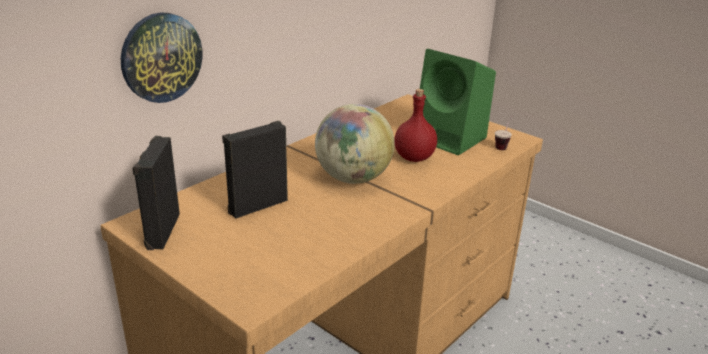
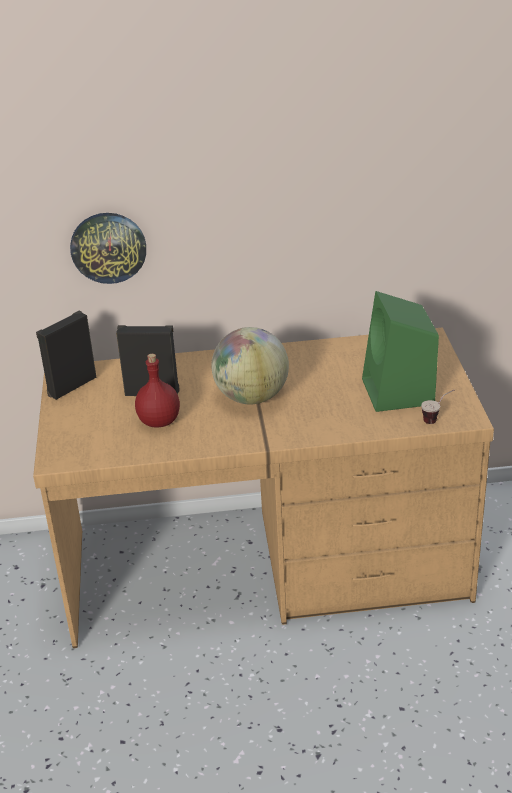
camera: 45 degrees right, 5 degrees up
(413, 157) = (332, 398): red bottle -> red bottle (159, 421)

